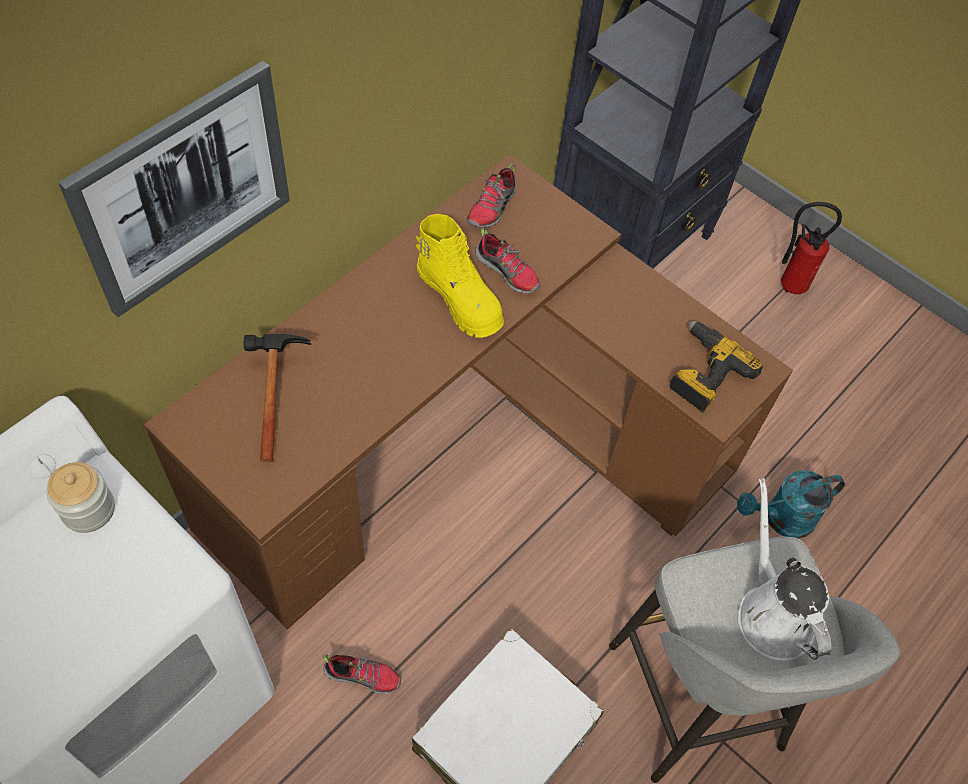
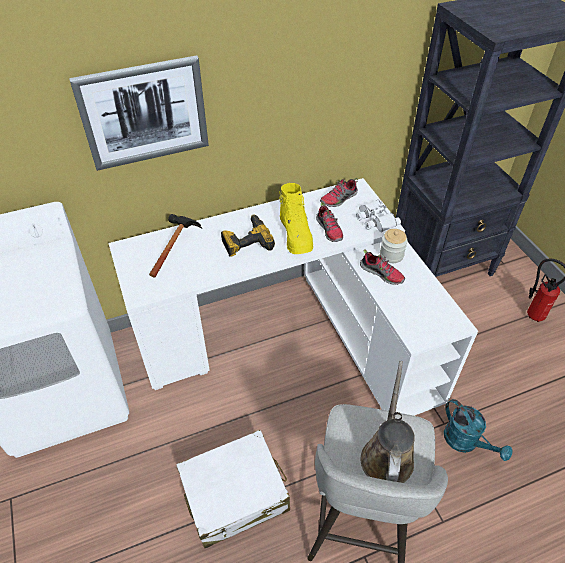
camera: 30 degrees right, 10 degrees down
(88, 509) = (45, 257): jar -> jar (391, 255)
(363, 675) = (178, 429): shoe -> shoe (382, 273)
(464, 444) = (294, 334): brown desk -> white desk
(567, 229) = (375, 219): none -> white binoculars
(703, 373) = (418, 314): power drill -> power drill (246, 241)
(771, 612) = (387, 455): white watering can -> brown watering can
(781, 519) = (466, 442): turquoise watering can -> turquoise watering can turned 135 degrees counterclockwise

